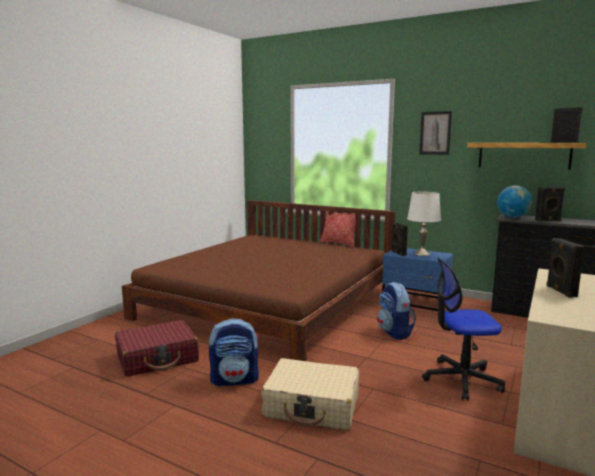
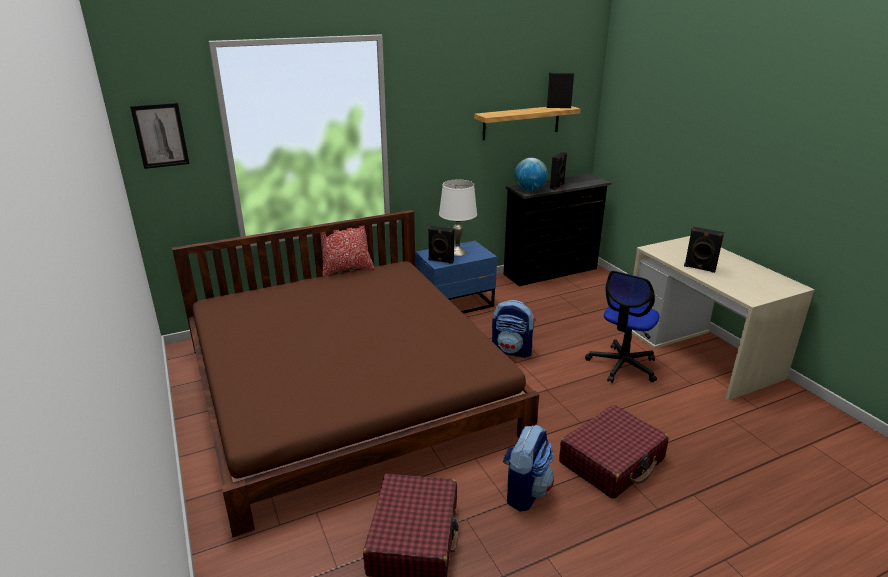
camera: 55 degrees left, 15 degrees up
(312, 406) = (612, 461): beige suitcase -> red suitcase
(435, 133) = (436, 105): picture -> picture (160, 135)

